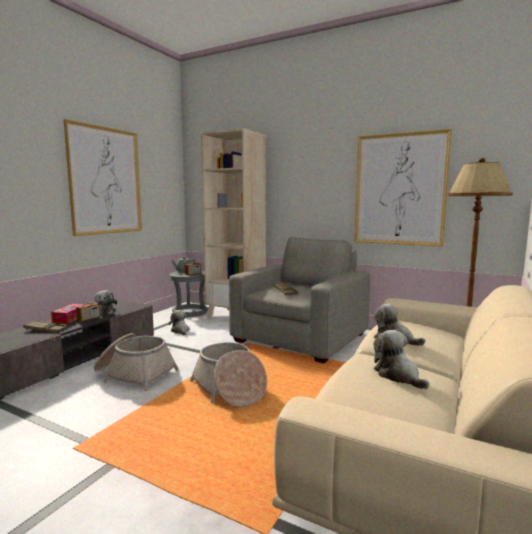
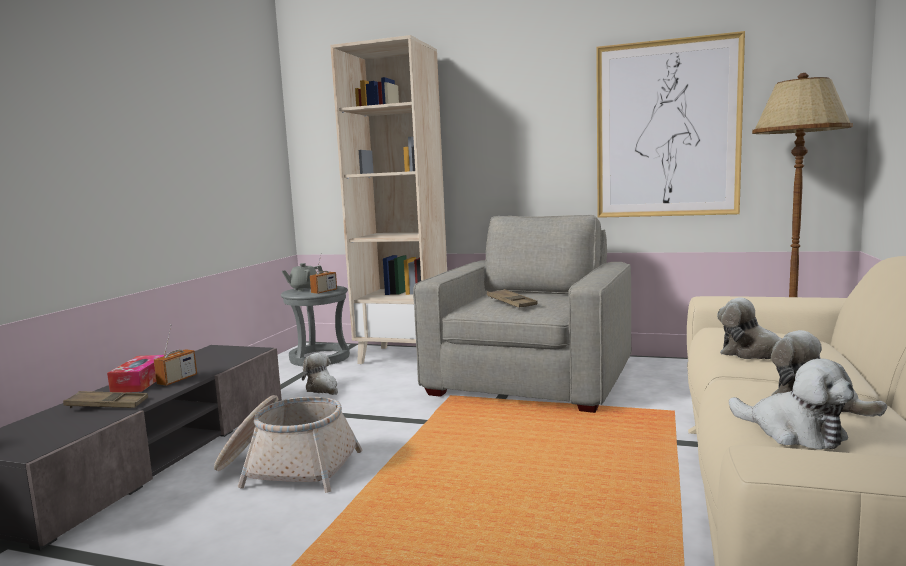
camera: 10 degrees left, 0 degrees up
(104, 311) = (196, 365): plush toy -> plush toy (793, 432)
(105, 181) = (168, 132): picture -> none
(229, 389) = (470, 471): basket -> none

